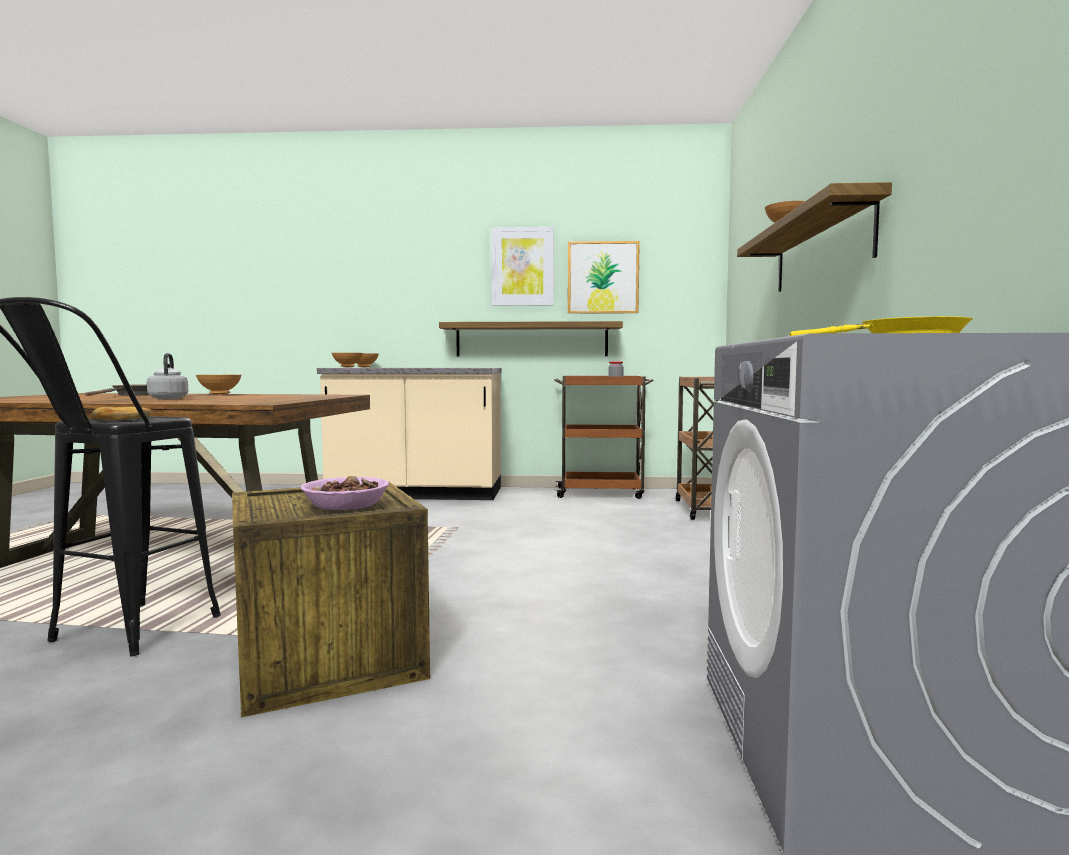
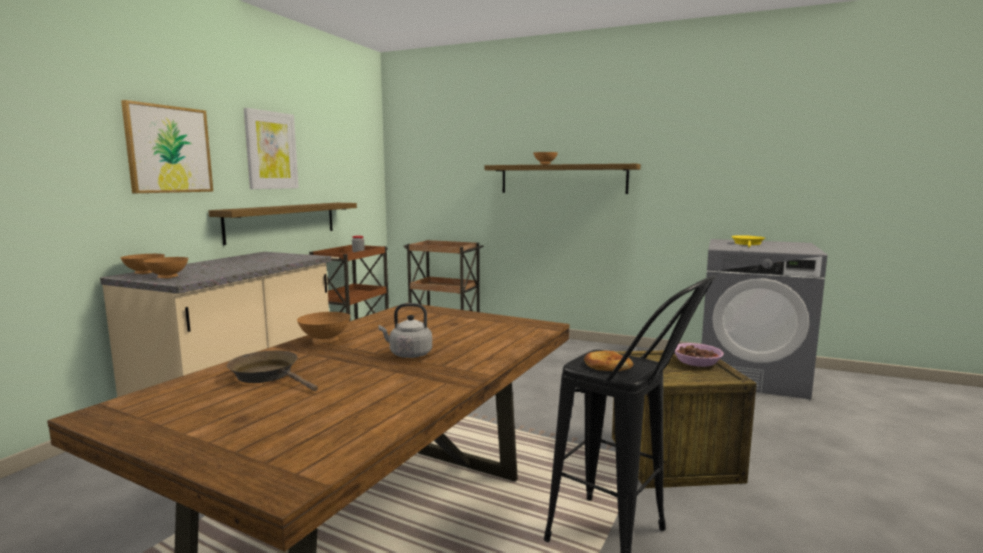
camera: 70 degrees left, 5 degrees up
(603, 277) = (325, 164): picture -> picture (169, 149)

